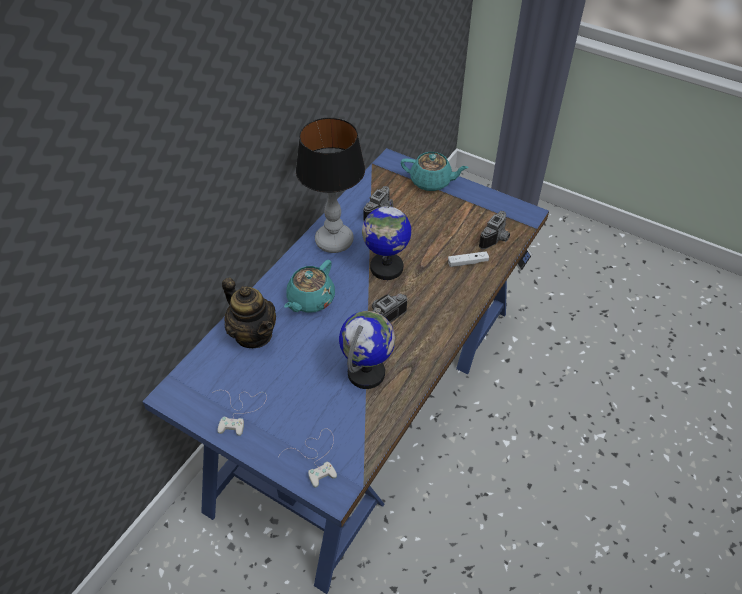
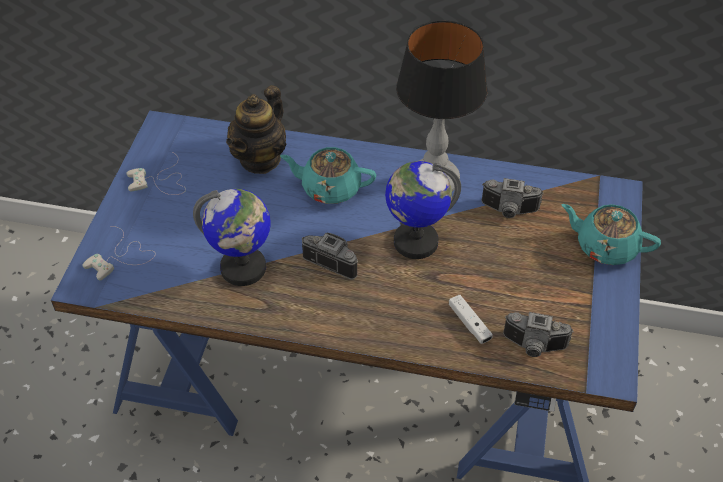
camera: 70 degrees right, 0 degrees up
(431, 182) = (605, 246): turquoise teapot -> turquoise teapot turned 120 degrees clockwise

